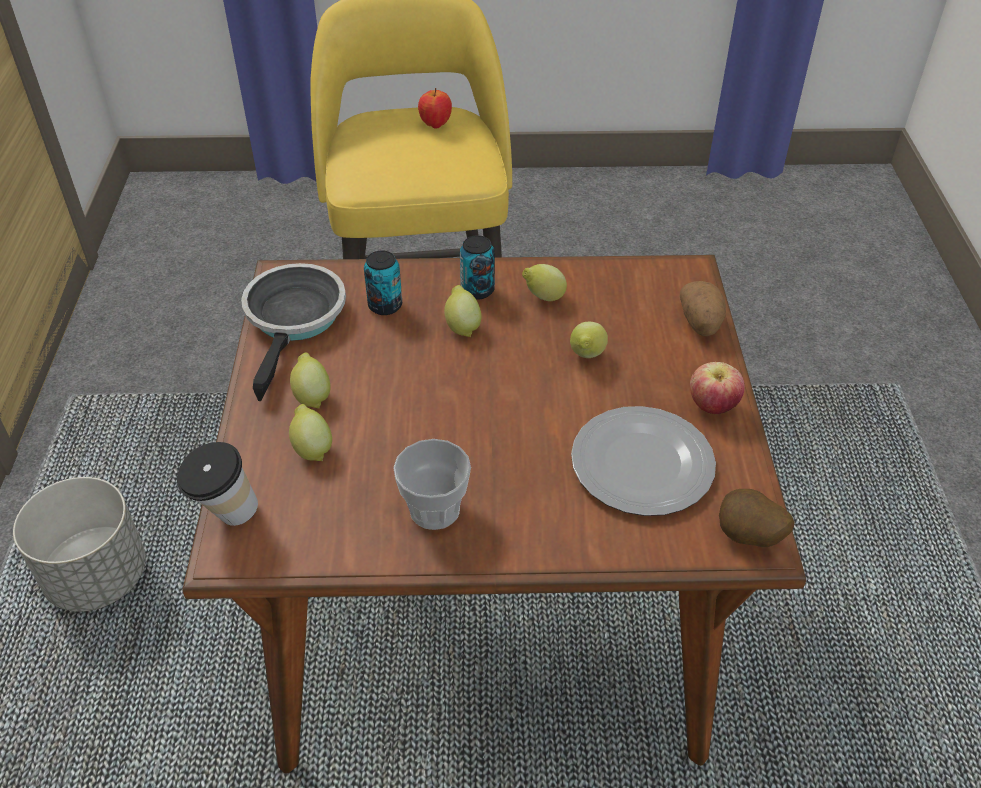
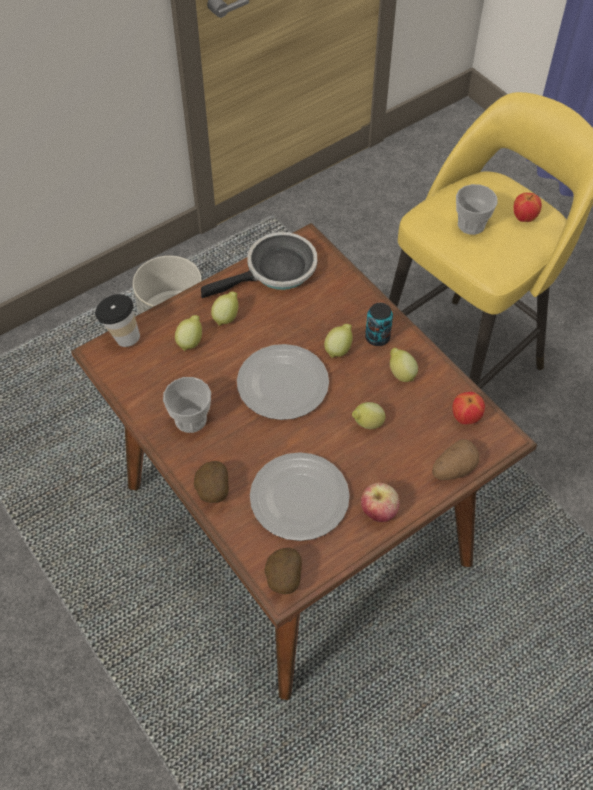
camera: 55 degrees right, 10 degrees up
(385, 306) = (324, 303): can -> none
(403, 158) = (471, 224): none -> cup
(463, 397) = (281, 383): none -> plate
(566, 544) = (212, 492): none -> potato
(643, 282) = (465, 418): none -> apple

